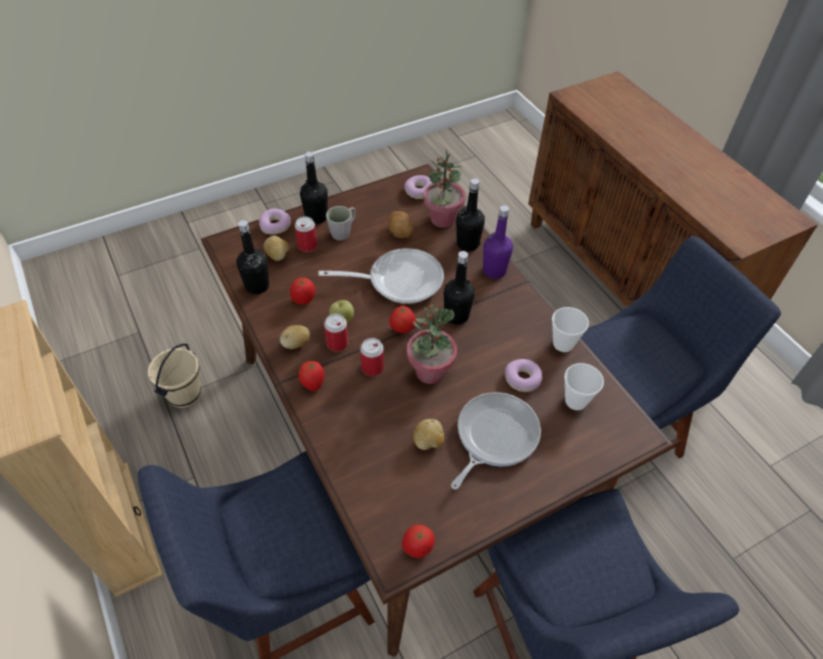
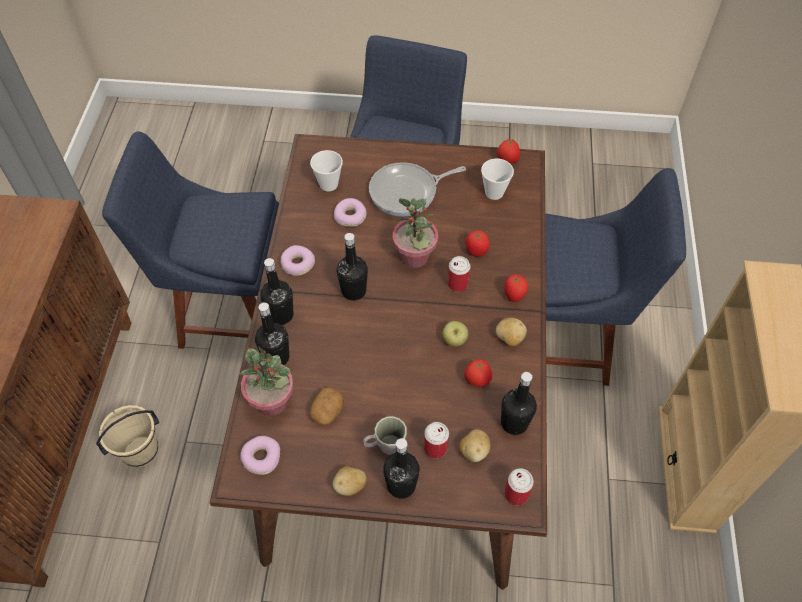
camera: 145 degrees left, 5 degrees up
(184, 395) = (590, 581): beige bucket -> beige bucket (141, 452)
(275, 225) = (453, 499): donut -> donut (297, 264)
(337, 343) = (473, 320): can -> can (516, 494)
(398, 280) = (374, 353): frying pan -> none
(402, 329) = (408, 303): tomato -> tomato (476, 251)
(428, 442) = (455, 211): potato -> potato (350, 486)
(494, 271) = (281, 315): purple bottle -> black bottle
(563, 344) = (293, 224): cup -> cup (494, 193)

